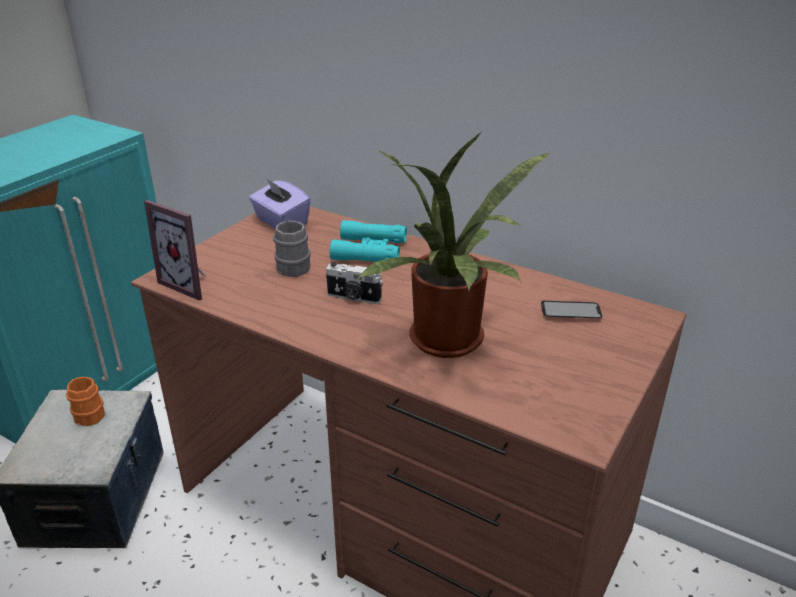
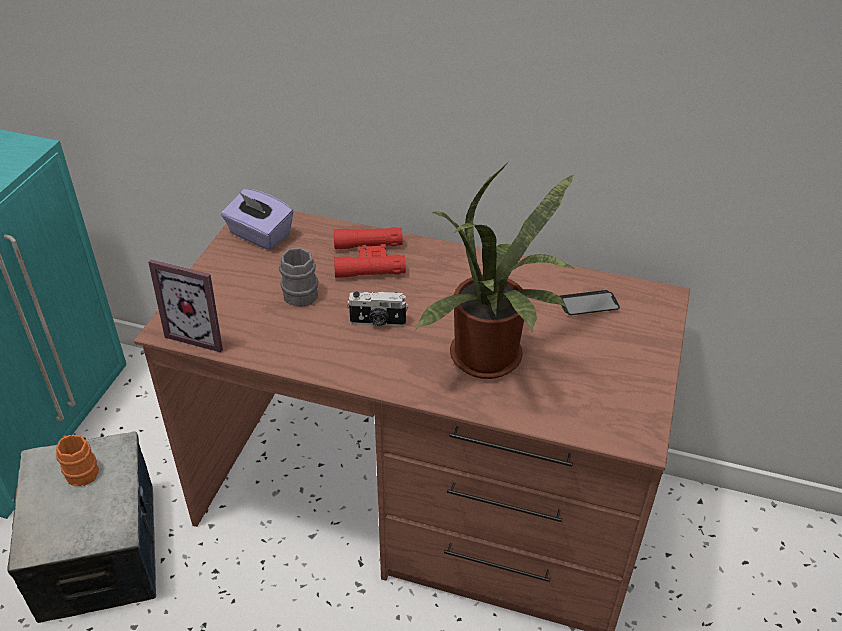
camera: 15 degrees left, 10 degrees up
(369, 250) = (369, 259): turquoise binoculars -> red binoculars

